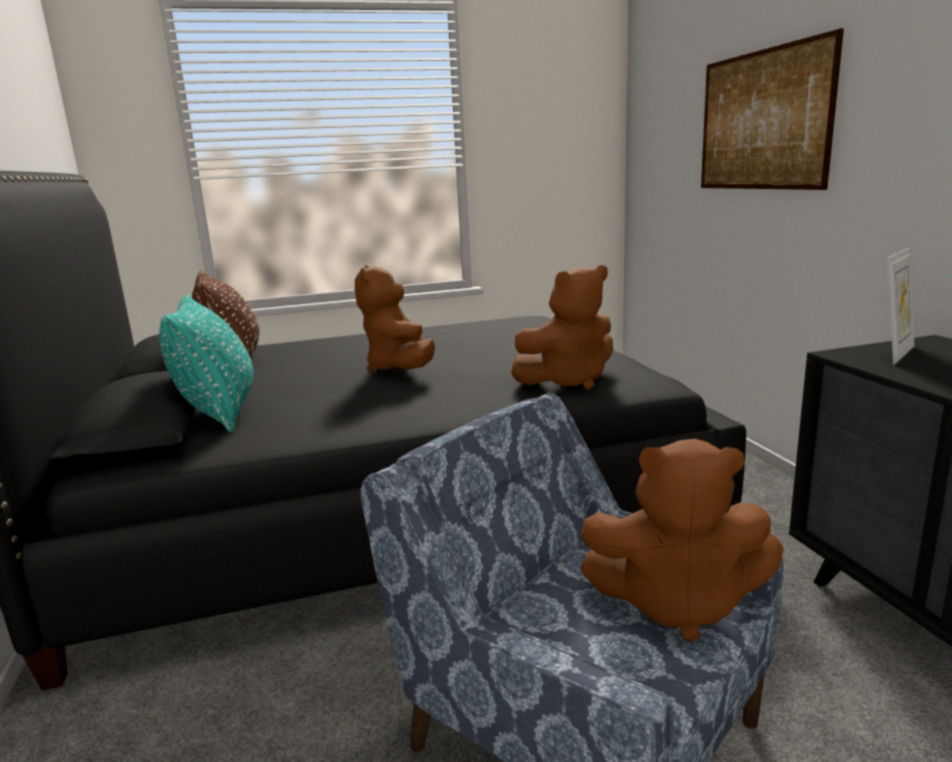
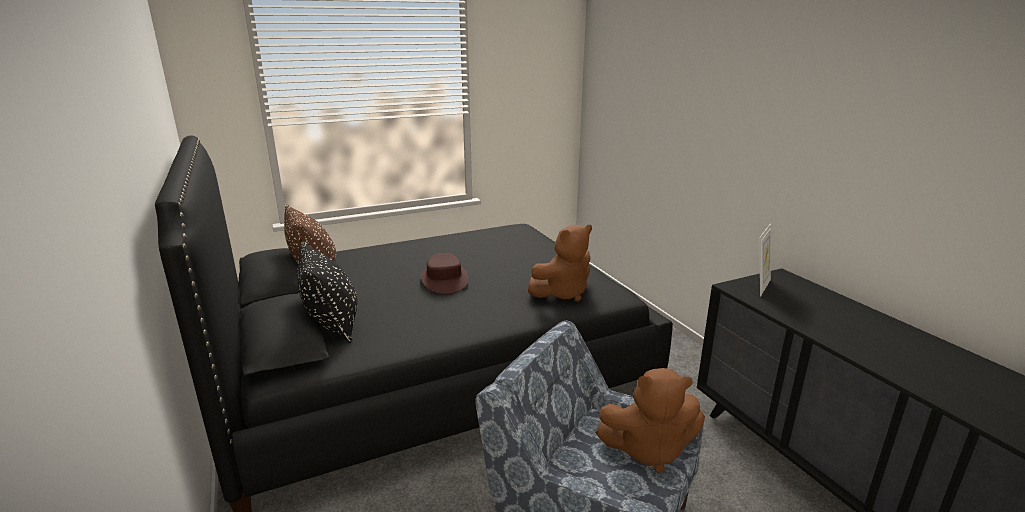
camera: 10 degrees left, 5 degrees up
(220, 413) = (332, 325): turquoise pillow -> black pillow
(400, 369) = (444, 280): brown plush toy -> brown hat
(762, 120) = (681, 109): picture -> none

